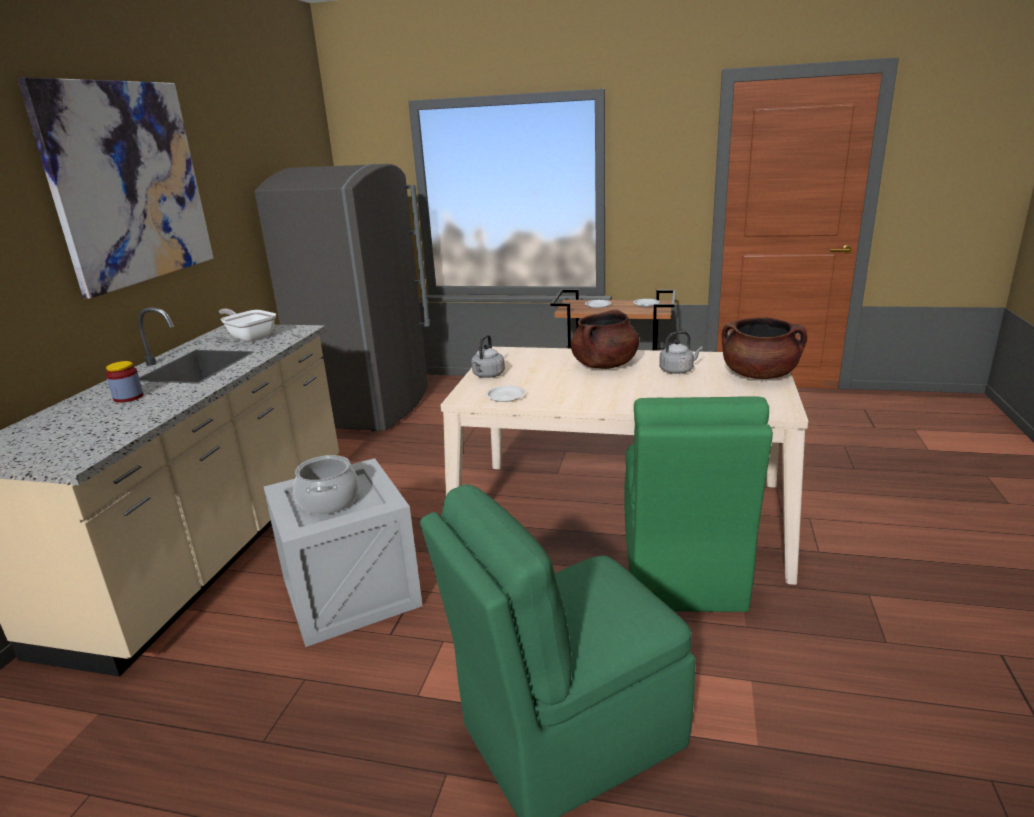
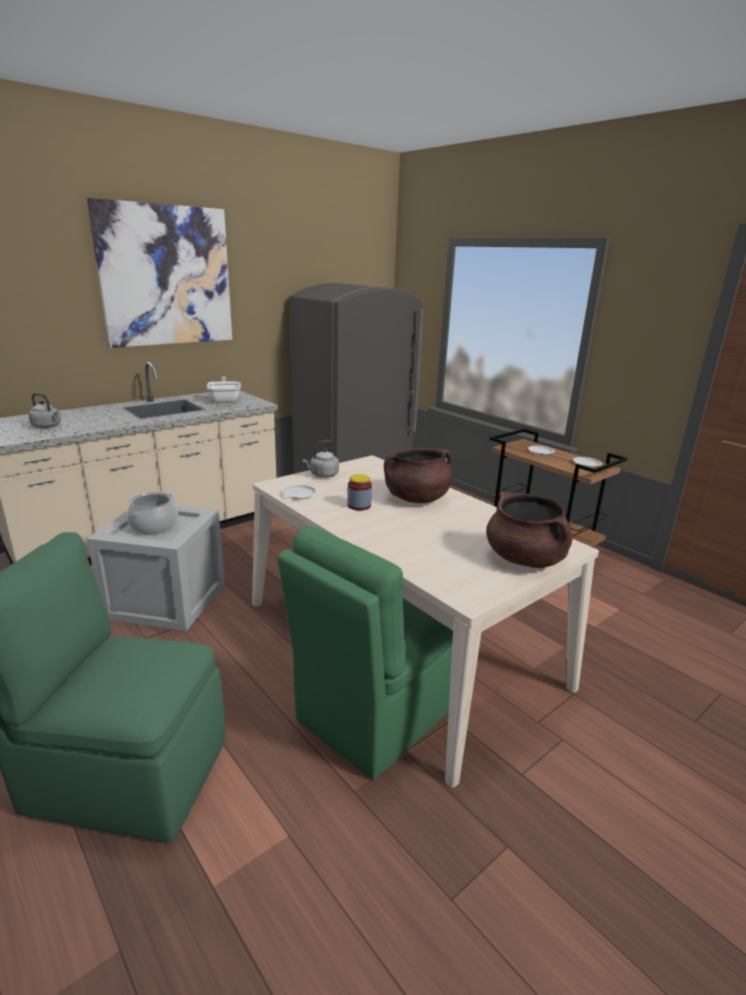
camera: 35 degrees right, 0 degrees up
(128, 397) = (97, 416): jar -> jar (359, 505)
(678, 370) = (463, 525): grey kettle -> grey kettle (47, 426)

